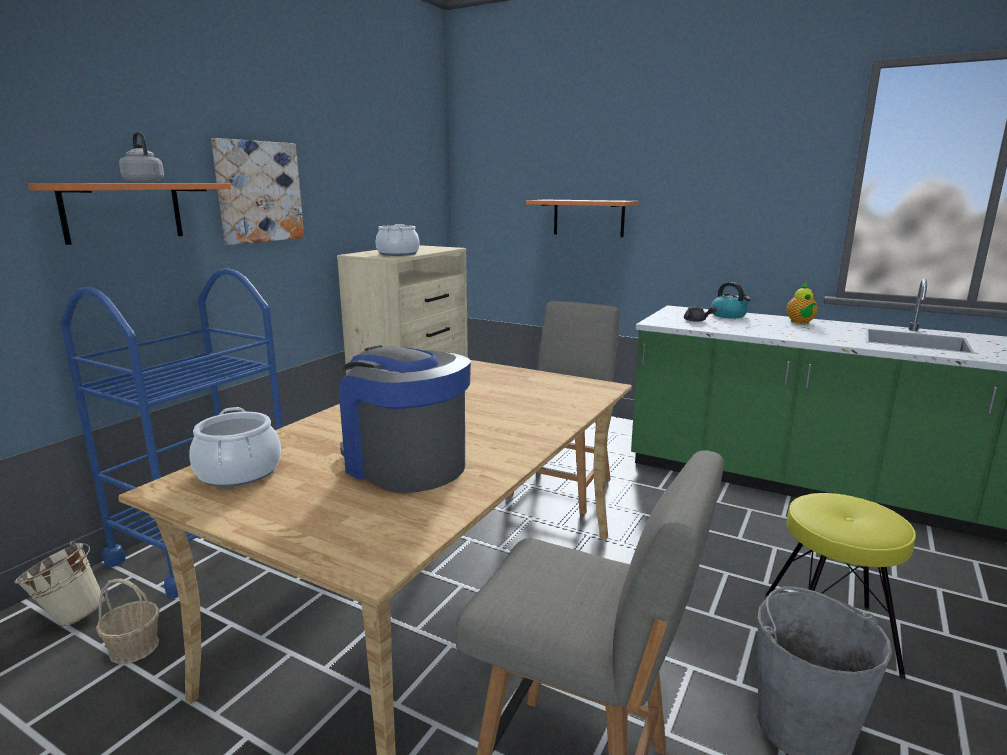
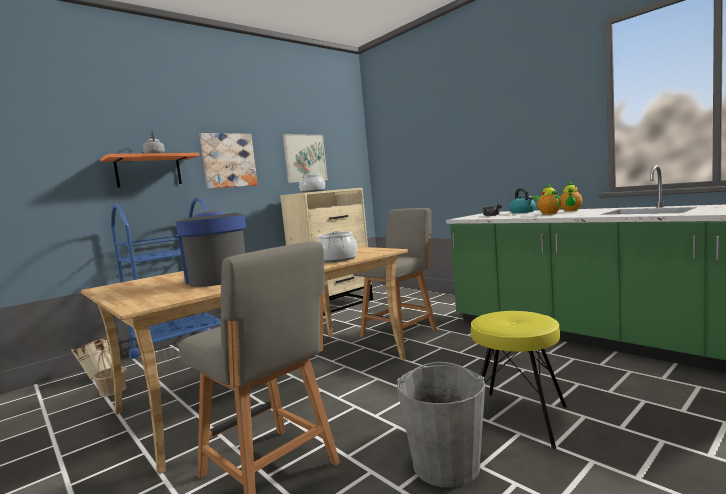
camera: 20 degrees right, 10 degrees down
(238, 472) = (139, 283): cooking pot -> cooking pot (337, 259)
(370, 189) = (305, 158): none -> picture
(588, 218) = (442, 161): orange shelf -> none
(781, 328) = (548, 214): none -> teapot

